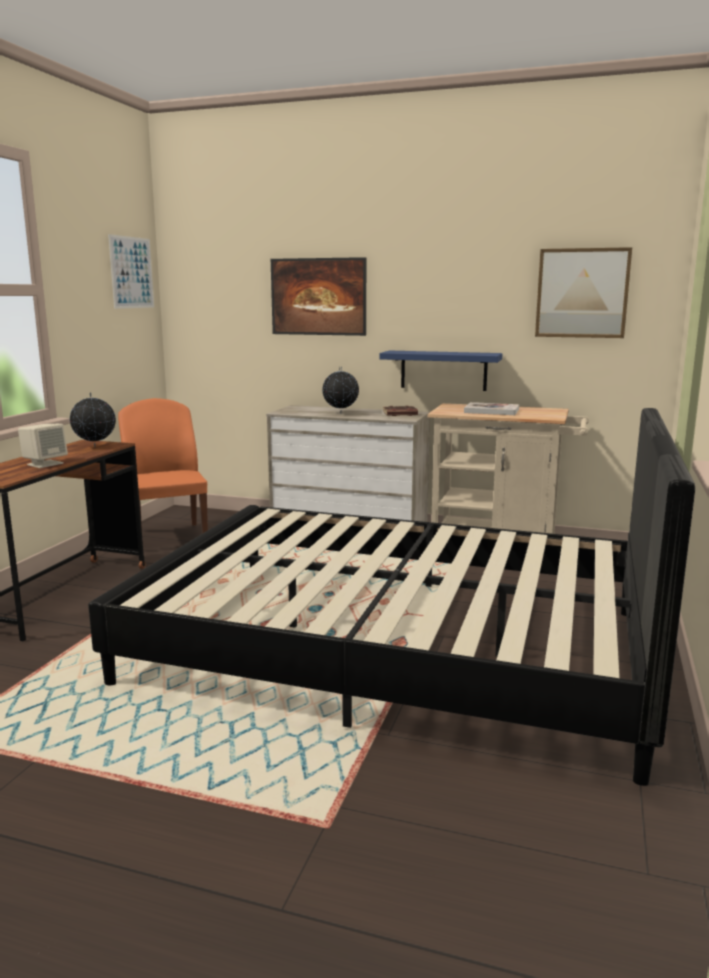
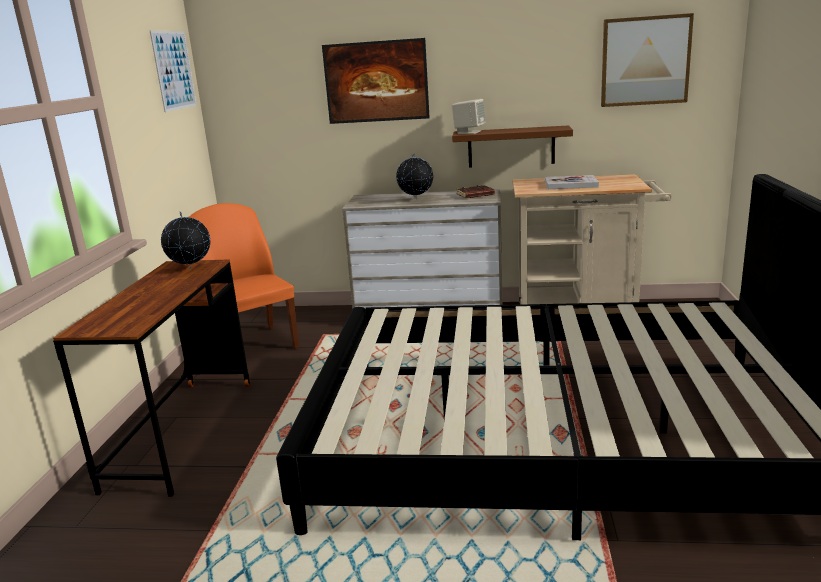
camera: 10 degrees left, 5 degrees up
(45, 464) = (157, 299): beige speaker -> beige speaker (469, 132)
(443, 370) = (511, 147): blue shelf -> brown shelf

